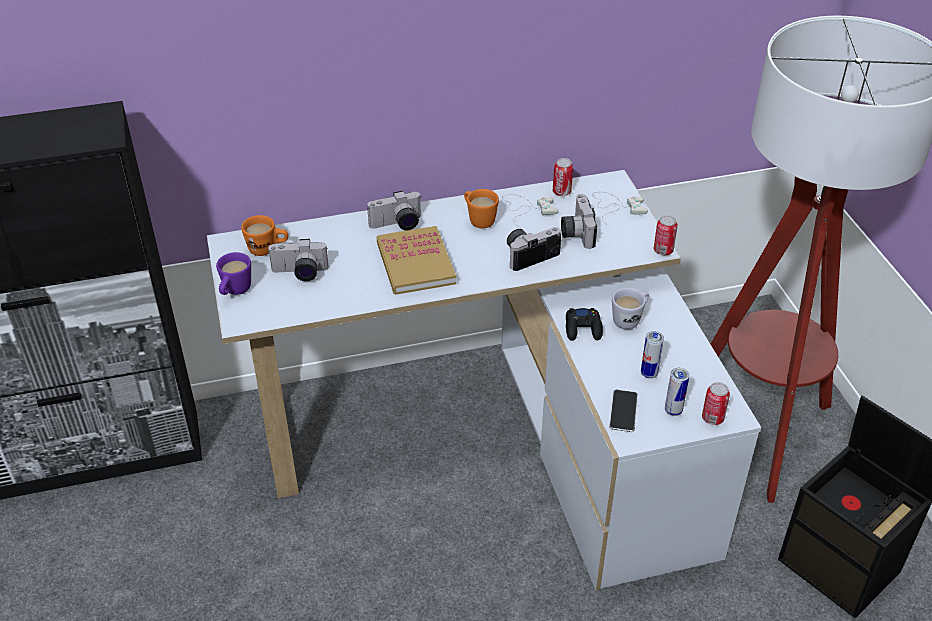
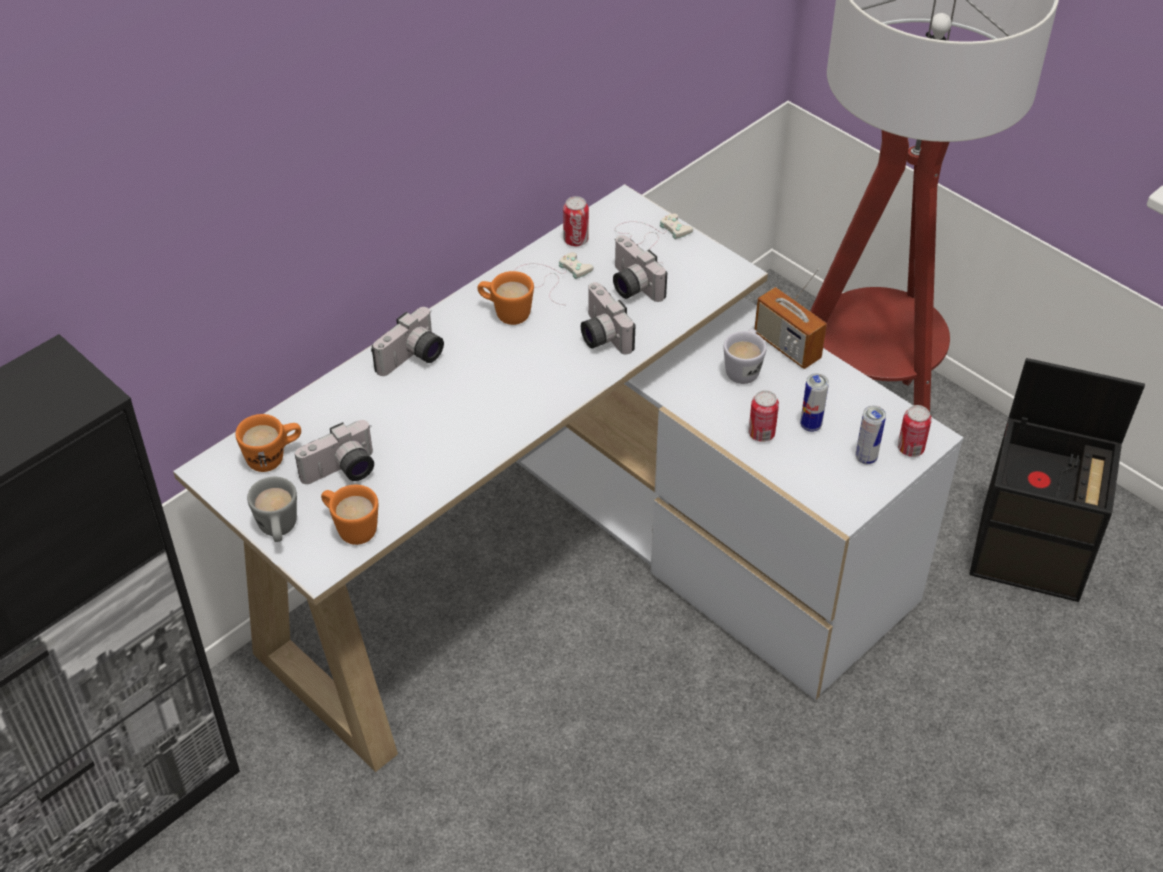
camera: 30 degrees left, 5 degrees up
(235, 292) = (278, 531): purple mug -> grey mug
(277, 307) = (351, 528): none -> orange mug
(415, 263) = (475, 400): book -> none
(529, 254) = (600, 335): camera -> camera turned 60 degrees counterclockwise
(583, 328) = (702, 401): black game controller -> none
(623, 411) = (816, 482): phone -> none
(663, 250) = (743, 272): can -> can (761, 434)
(673, 316) = (787, 346): none -> radio

